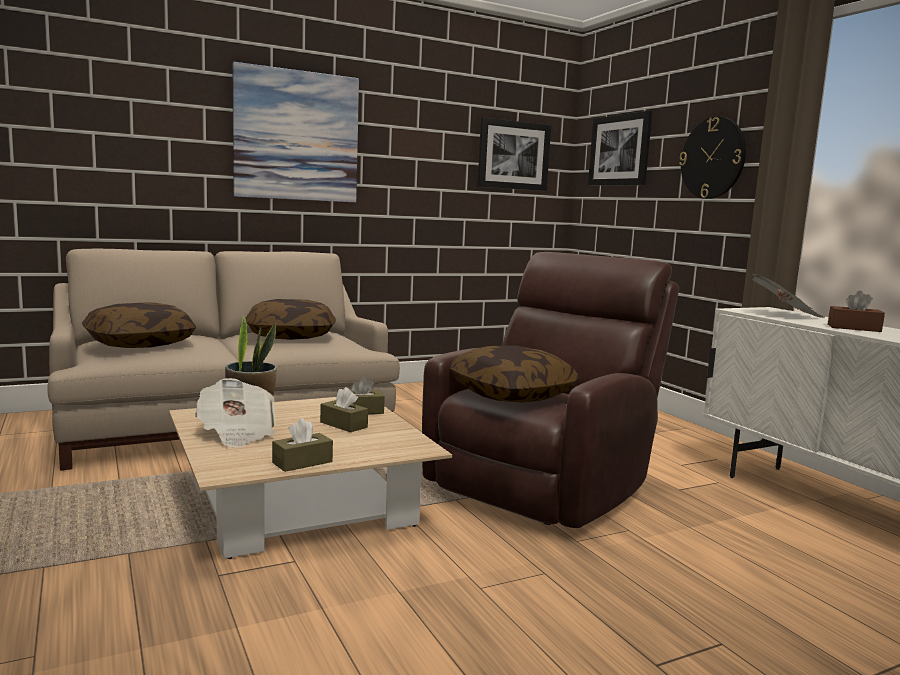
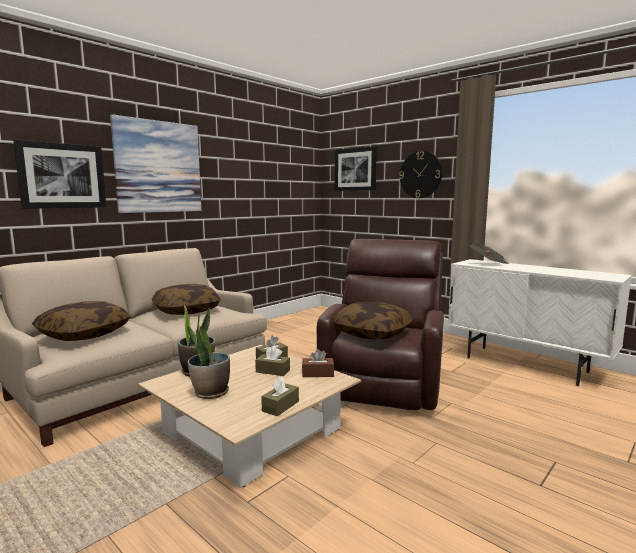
camera: 20 degrees left, 0 degrees up
(237, 434) = (210, 393): newspaper -> potted plant
(513, 155) = (289, 174): picture -> picture (62, 176)
(854, 328) = (533, 269): brown tissue box -> brown tissue box (318, 373)

